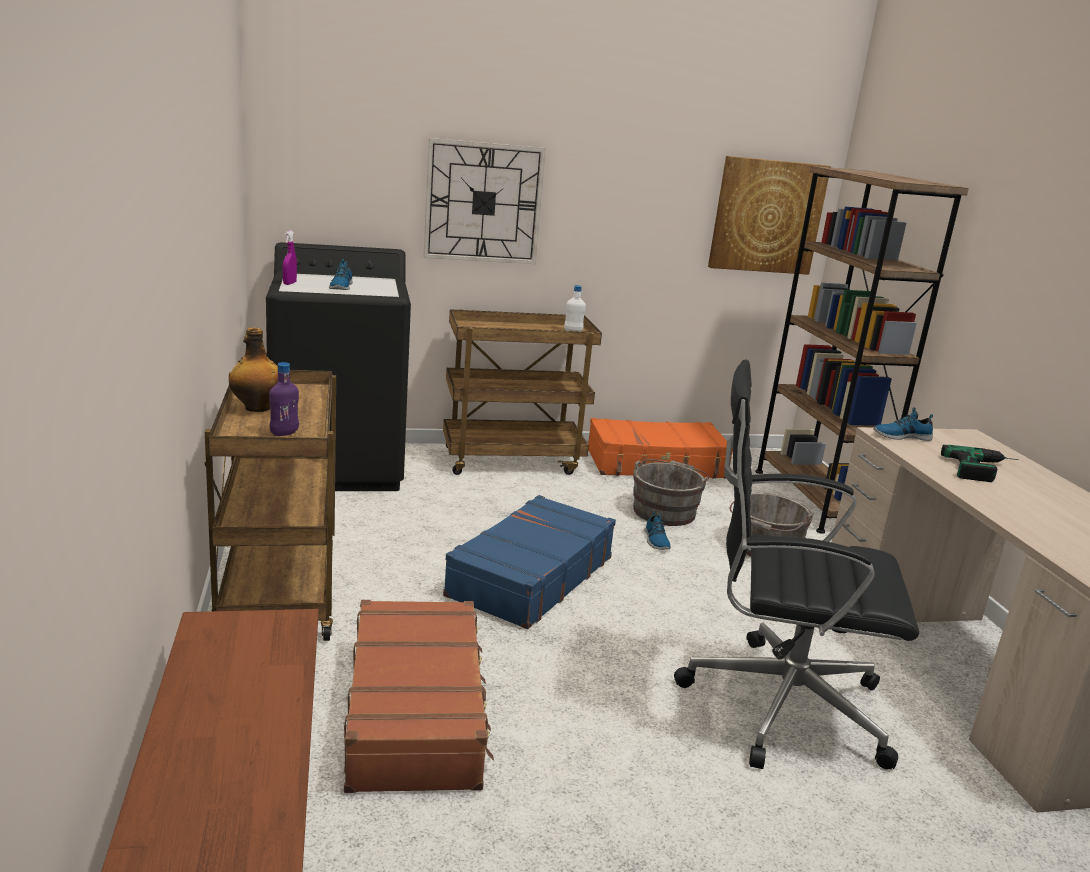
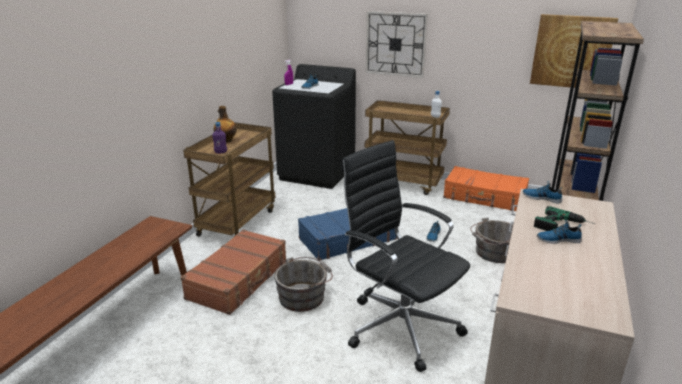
camera: 35 degrees right, 5 degrees up
(665, 510) = (458, 222): grey bucket -> grey bucket (304, 296)
(1011, 490) = (558, 239): none -> shoe

